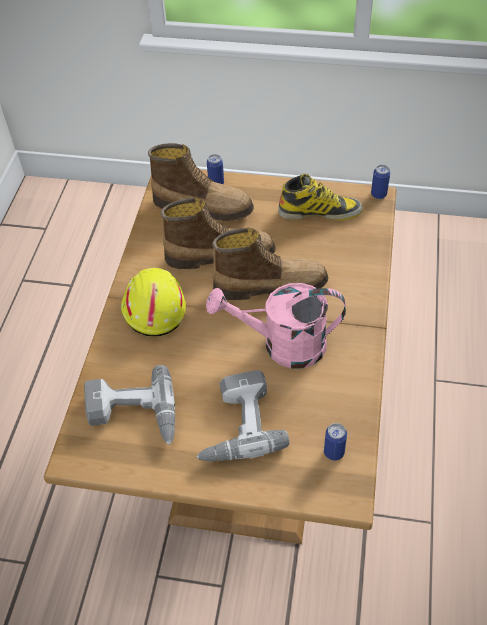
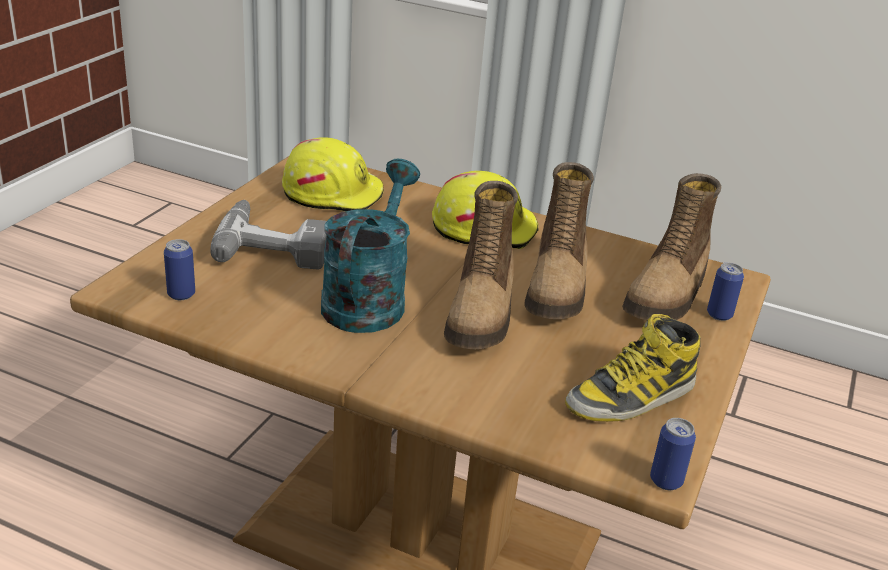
camera: 100 degrees right, 20 degrees down
(133, 416) = (333, 193): power drill -> yellow hard hat
(282, 345) = (368, 298): pink watering can -> turquoise watering can
(320, 211) = (631, 397): boot -> boot turned 45 degrees clockwise

